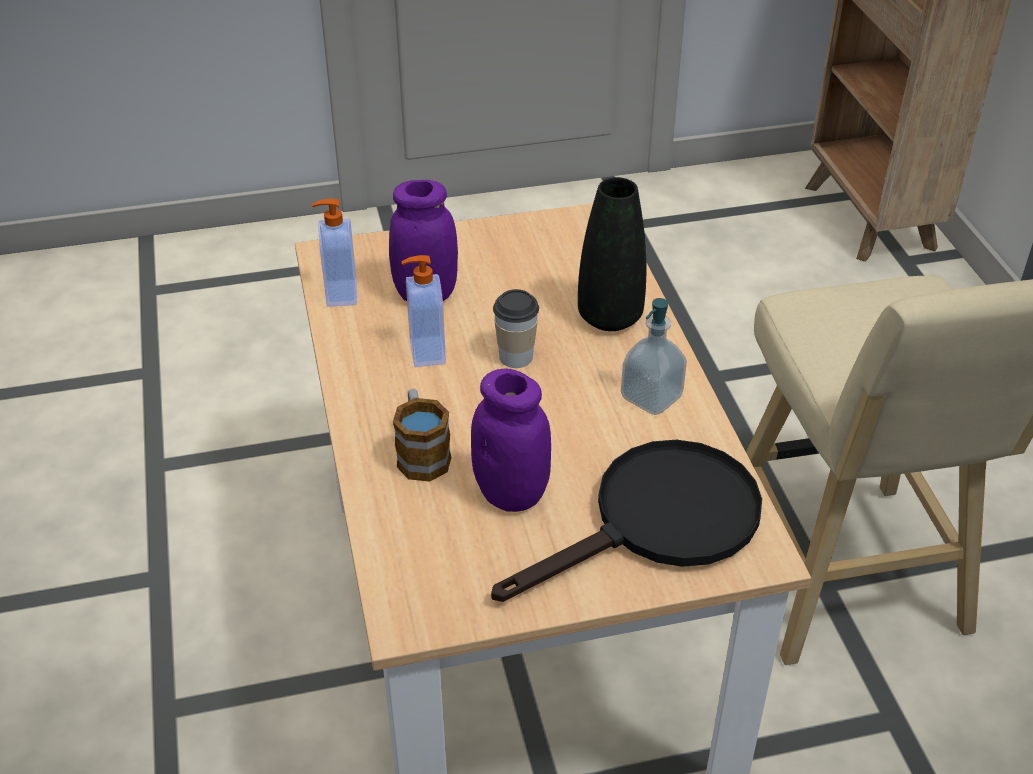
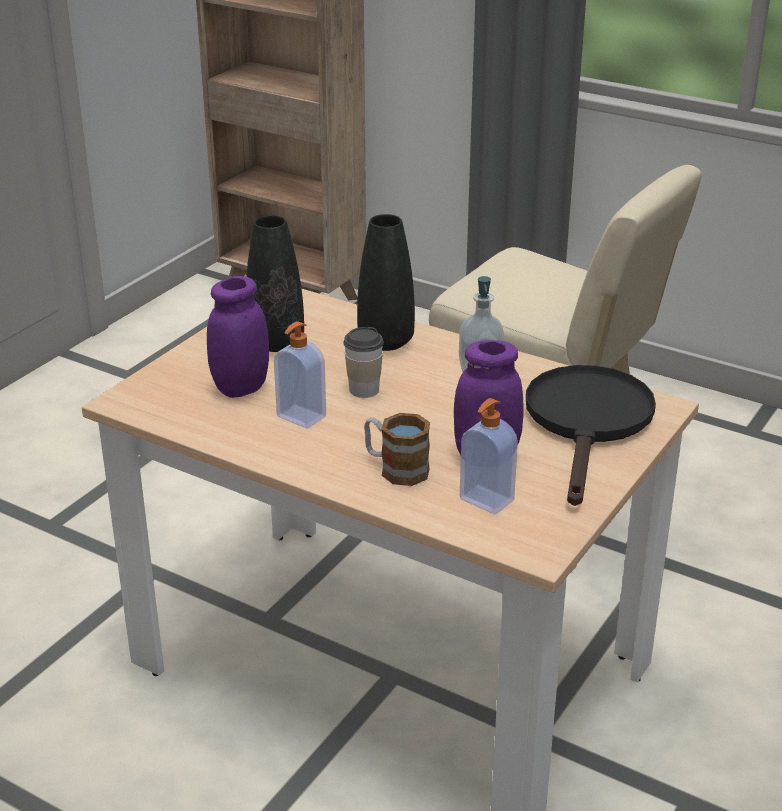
camera: 45 degrees left, 10 degrees down
(340, 293) = (176, 417): soap dispenser -> soap dispenser (485, 501)
(517, 265) = (276, 343): none -> black vase

